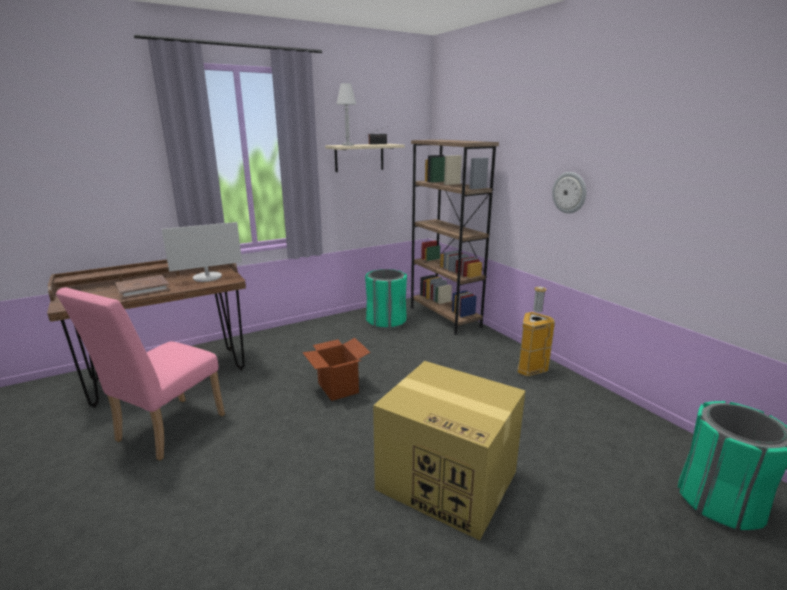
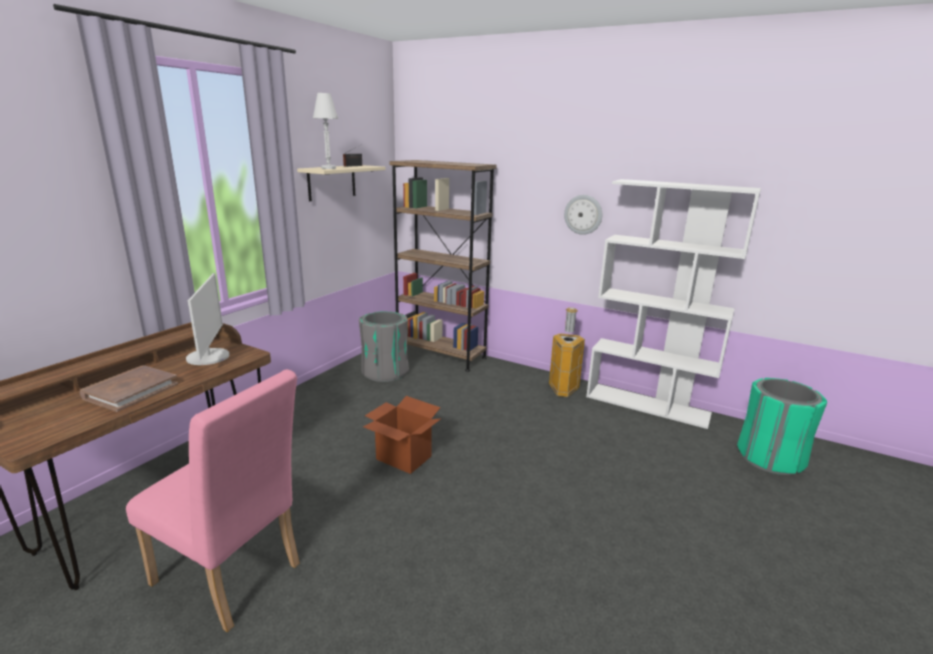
camera: 30 degrees left, 0 degrees up
(164, 431) = (233, 579): pink chair -> pink chair turned 60 degrees counterclockwise
(207, 277) = (209, 357): monitor -> monitor turned 45 degrees counterclockwise
(386, 321) = (385, 372): green trash can -> grey trash can
(448, 481) = (592, 512): cardboard box -> none
(611, 405) = (648, 405): none -> white bookcase

